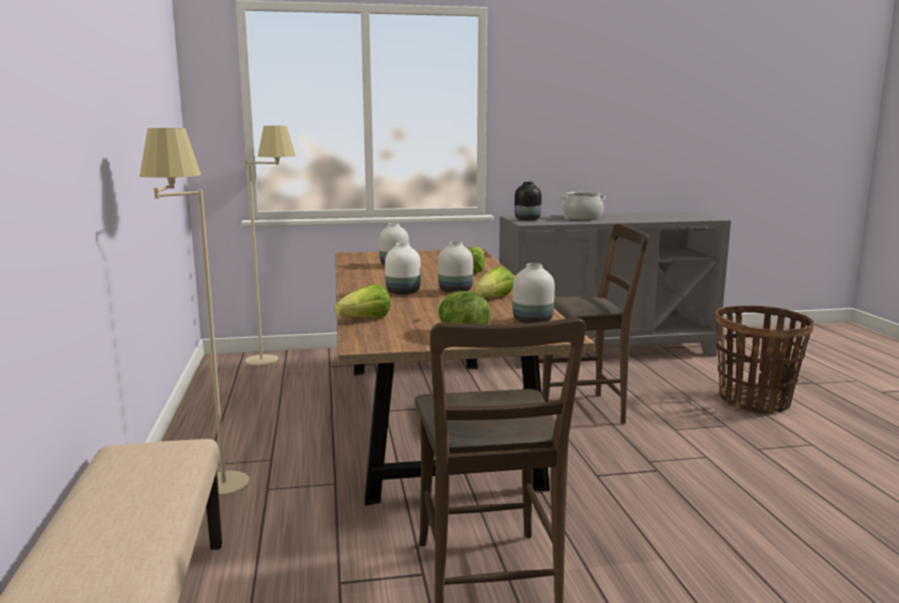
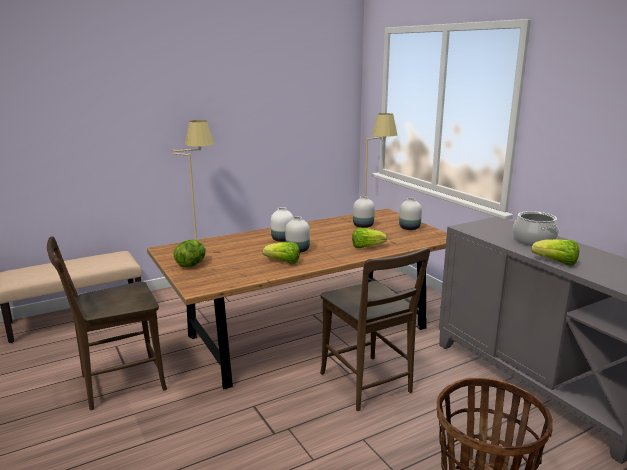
camera: 70 degrees right, 5 degrees up
(366, 319) = (212, 242): lettuce -> lettuce (556, 262)
(526, 220) = (484, 225): black vase -> none
(531, 322) = (226, 278): white vase -> white vase (409, 228)

